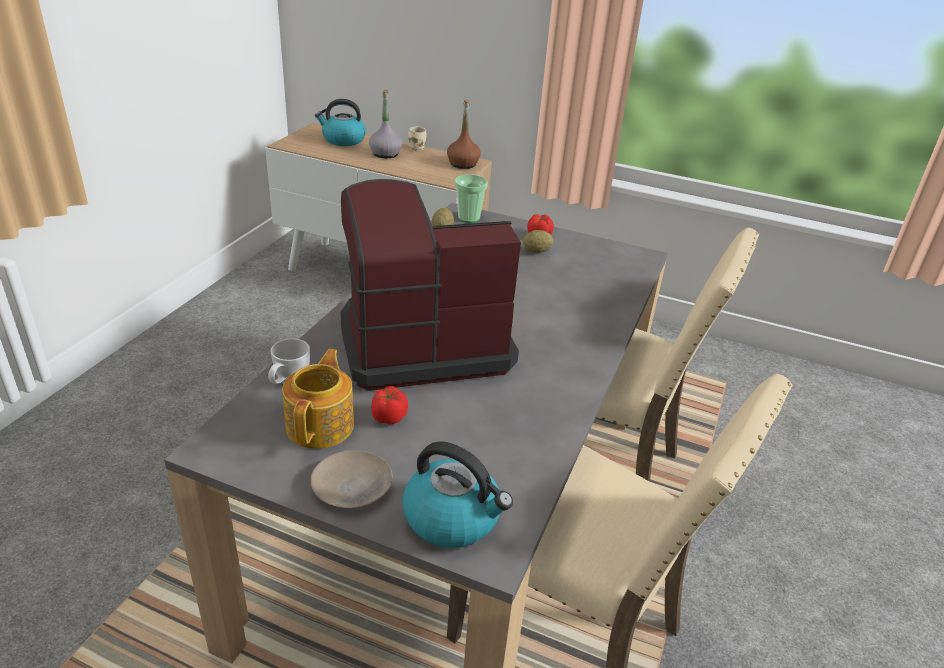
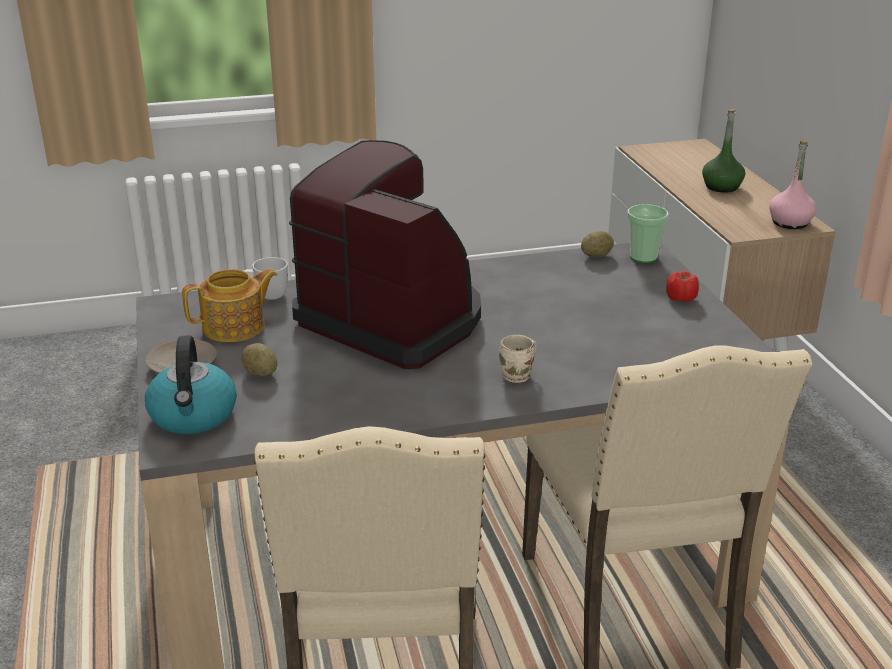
camera: 55 degrees right, 5 degrees down
(343, 140) = (703, 162): kettle -> none
(385, 154) = (721, 187): grey bottle -> green bottle
(388, 417) = (277, 346): tomato -> none
(417, 149) = (768, 193): beige mug -> beige mug (518, 376)
(463, 164) = (790, 223): brown bottle -> pink bottle
(536, 251) = (646, 308): potato -> potato (260, 373)

